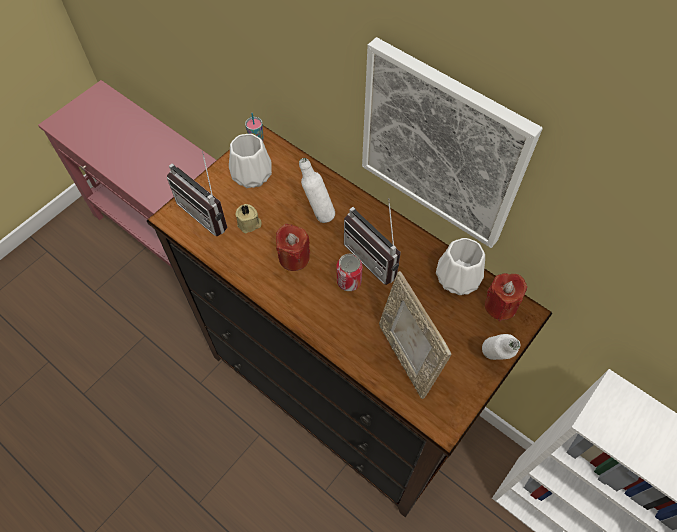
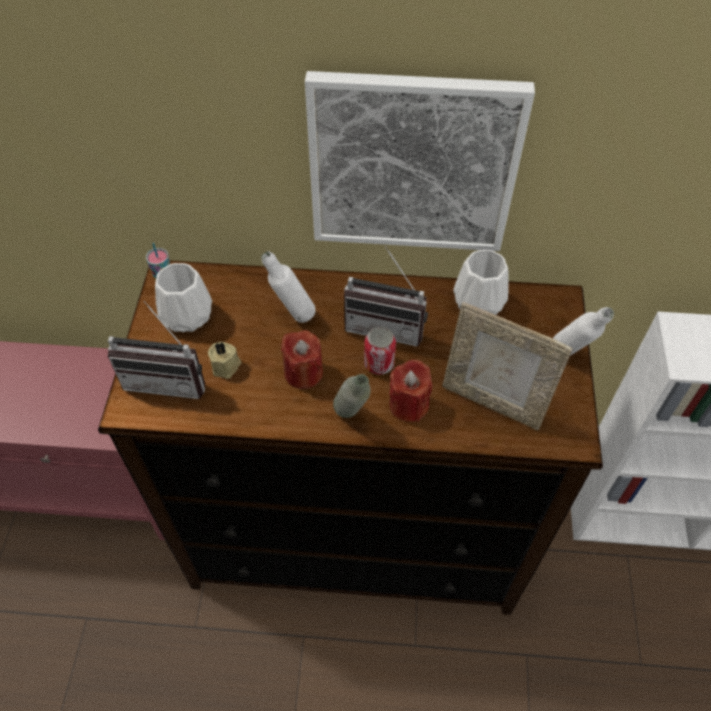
camera: 35 degrees left, 5 degrees down
(300, 309) = (352, 419): none -> grey bottle
(500, 306) = (536, 305): red candle -> red candle (409, 405)

